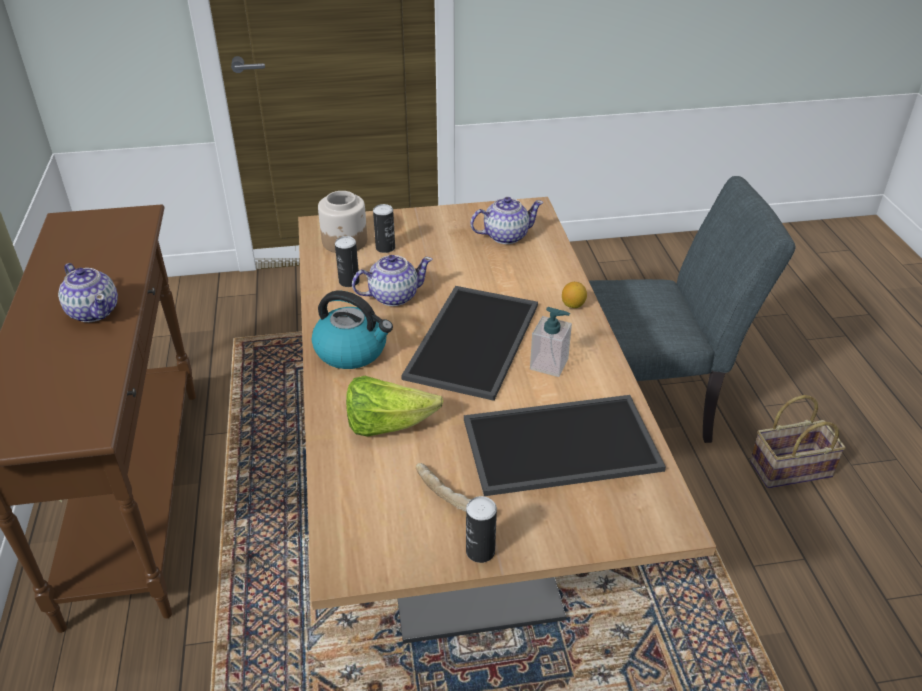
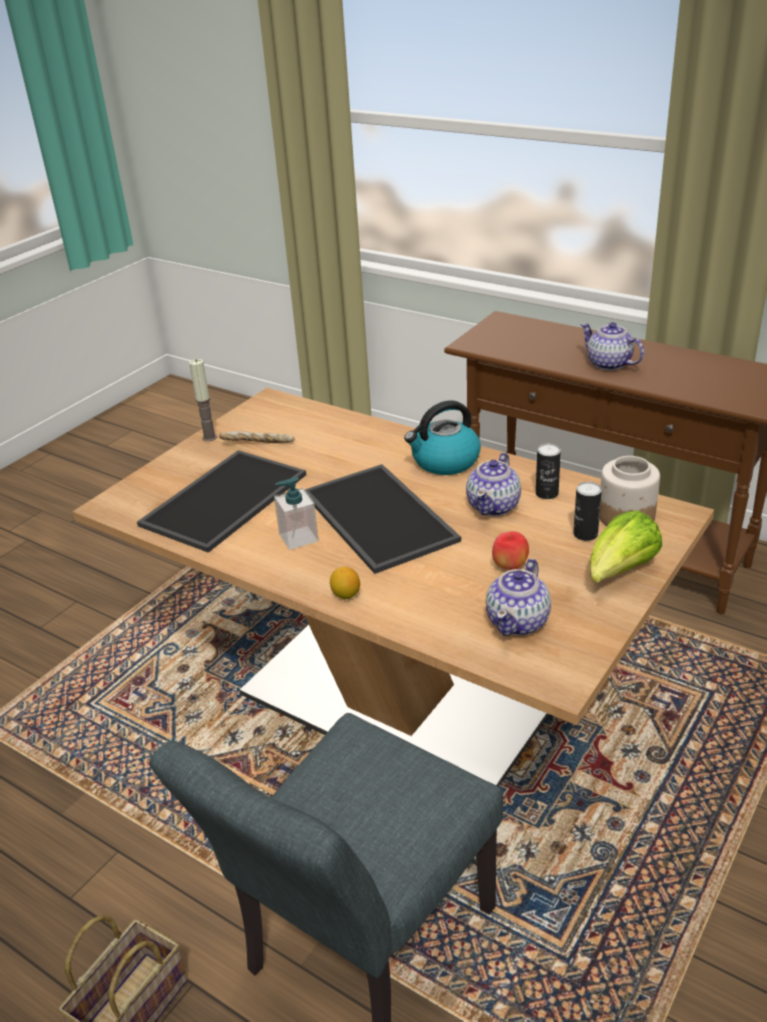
camera: 135 degrees right, 5 degrees down
(94, 311) = (609, 364): teapot -> teapot turned 45 degrees clockwise
(387, 425) = (347, 447): lettuce -> lettuce (620, 572)
(457, 260) = (510, 566): none -> apple
(480, 551) = (209, 437): can -> candle

